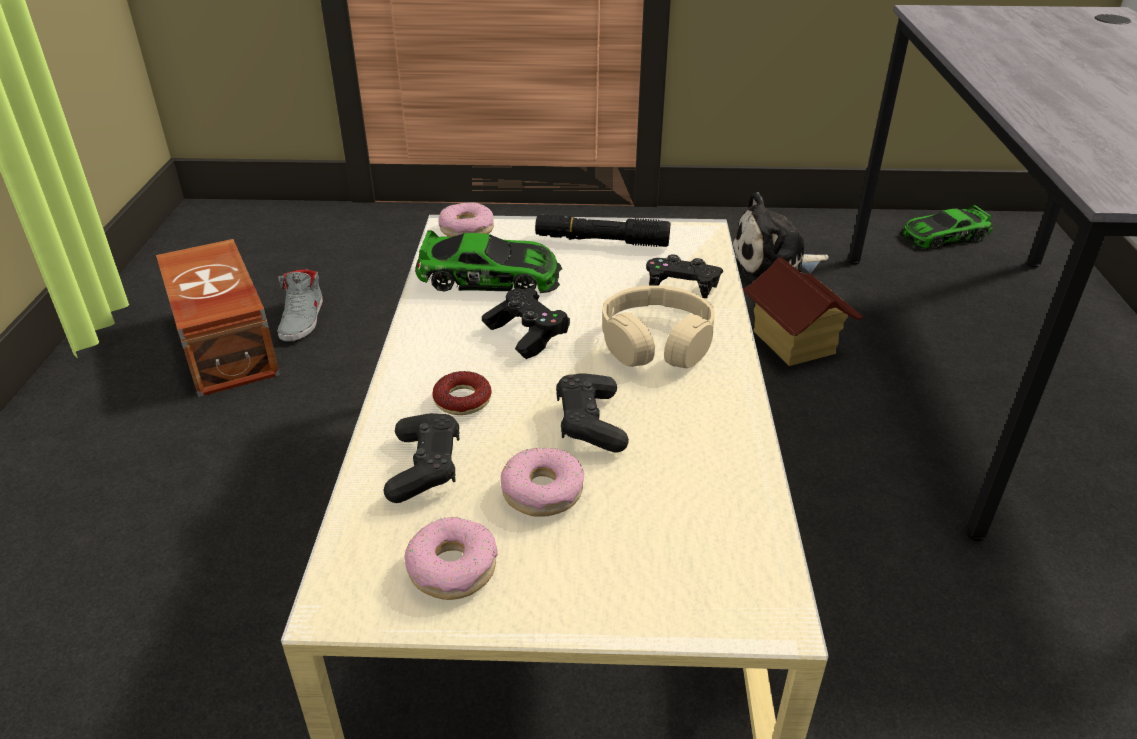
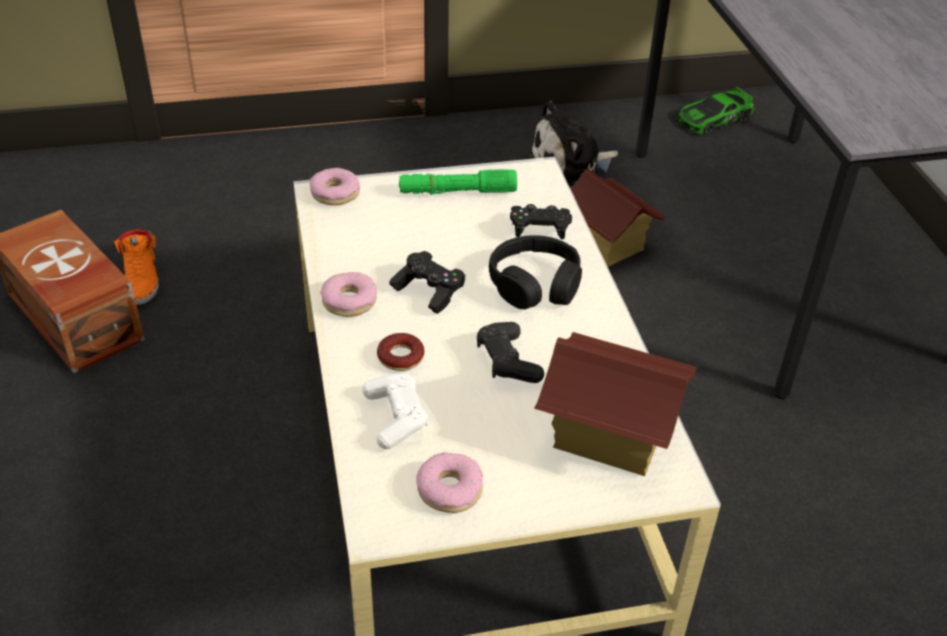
camera: 15 degrees left, 5 degrees up
(303, 320) = (142, 280): grey shoe -> orange shoe
(425, 467) = (395, 417): black game controller -> white game controller
(490, 276) = (375, 239): toy car -> none
(542, 491) = (492, 421): donut -> donut (349, 301)
(601, 241) = (457, 192): black flashlight -> green flashlight
(656, 342) = (535, 284): beige headphones -> black headphones
(691, 534) = (609, 436): none -> toy house

